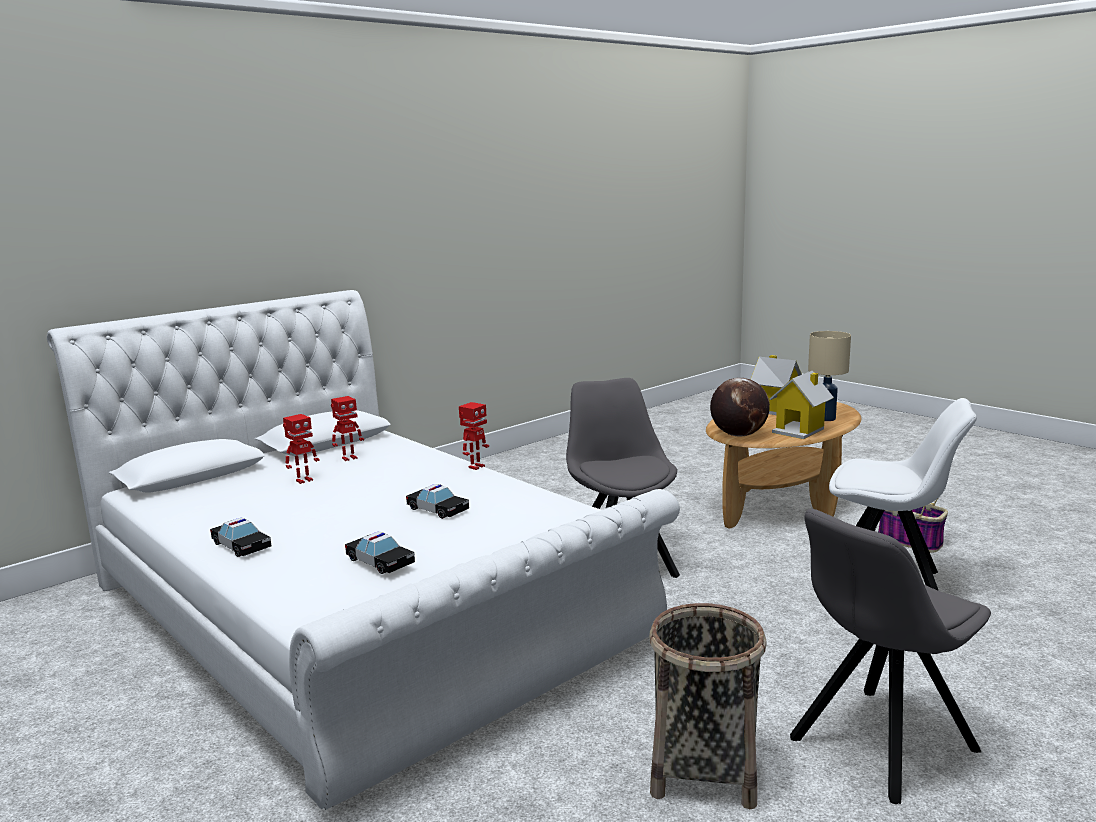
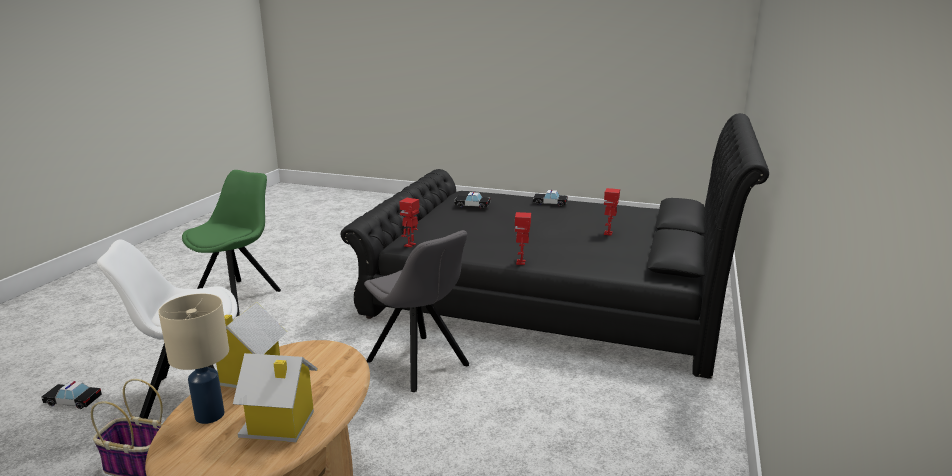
camera: 150 degrees right, 5 degrees up
(349, 458) = (623, 252): toy robot -> toy robot (410, 245)
(357, 607) = (549, 294): white bed -> black bed
(437, 509) = (492, 232): toy car -> toy car (73, 401)
(703, 770) = (317, 274): basket -> none
(738, 435) = (324, 350): globe -> none
(880, 744) = (238, 297): grey chair -> green chair

